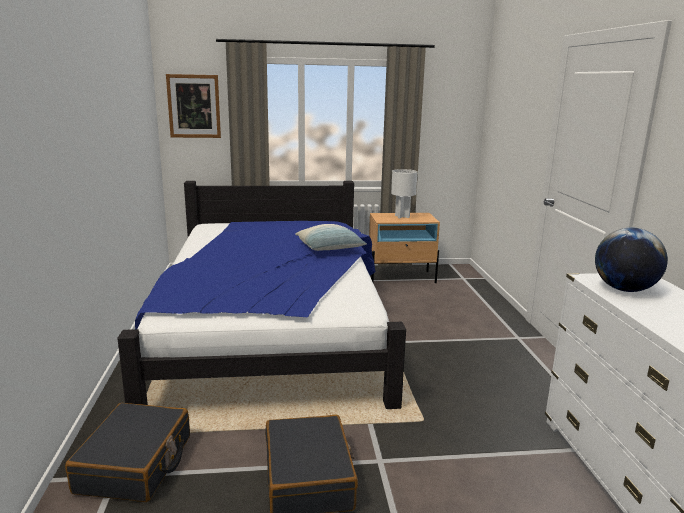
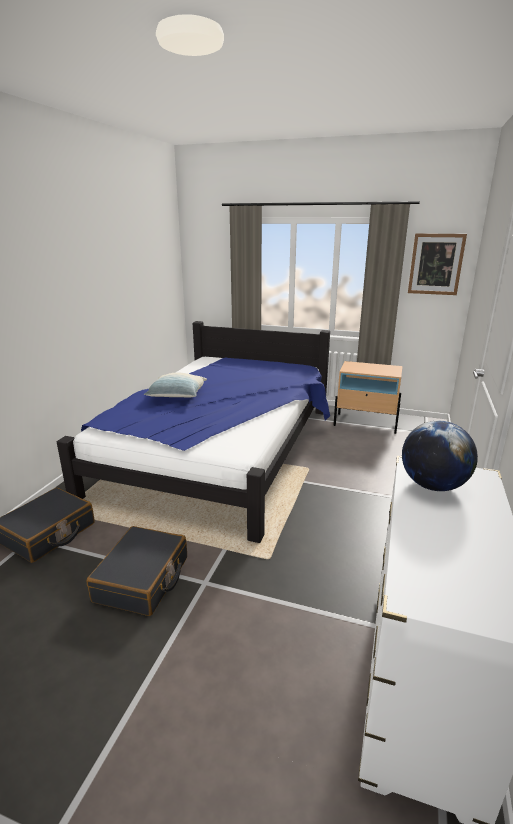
camera: 25 degrees right, 5 degrees up
(194, 106) = (207, 260): picture -> picture (436, 264)
(330, 249) = (272, 392): pillow -> pillow (177, 396)
(402, 216) = (370, 367): white table lamp -> none

